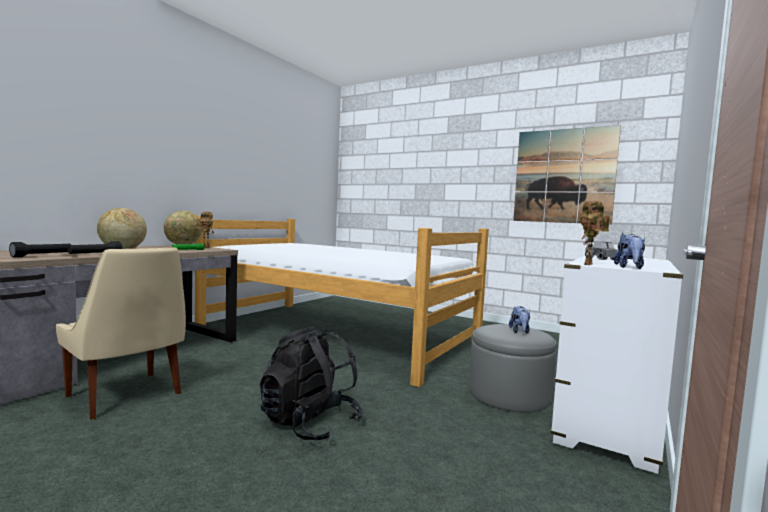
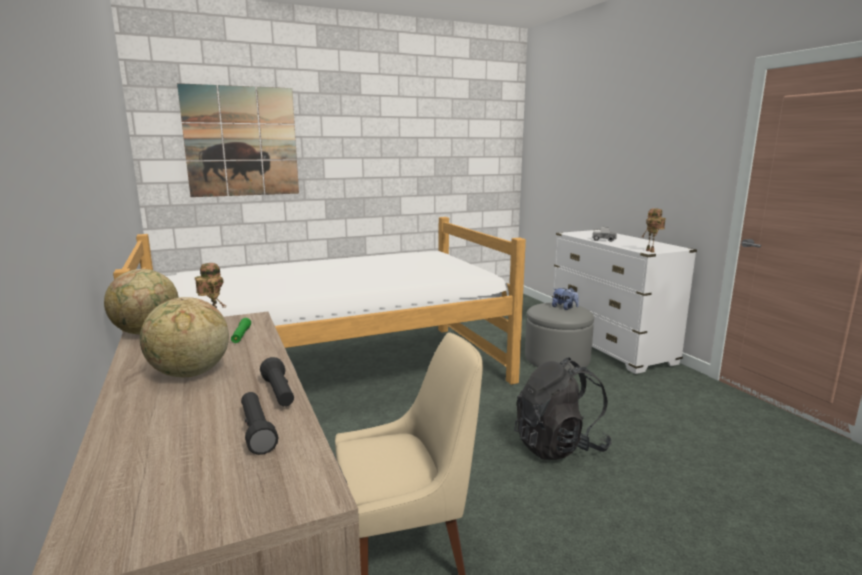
camera: 55 degrees left, 10 degrees up
(563, 176) = (447, 150): picture -> picture (241, 142)
(629, 267) = (665, 249): plush toy -> none

